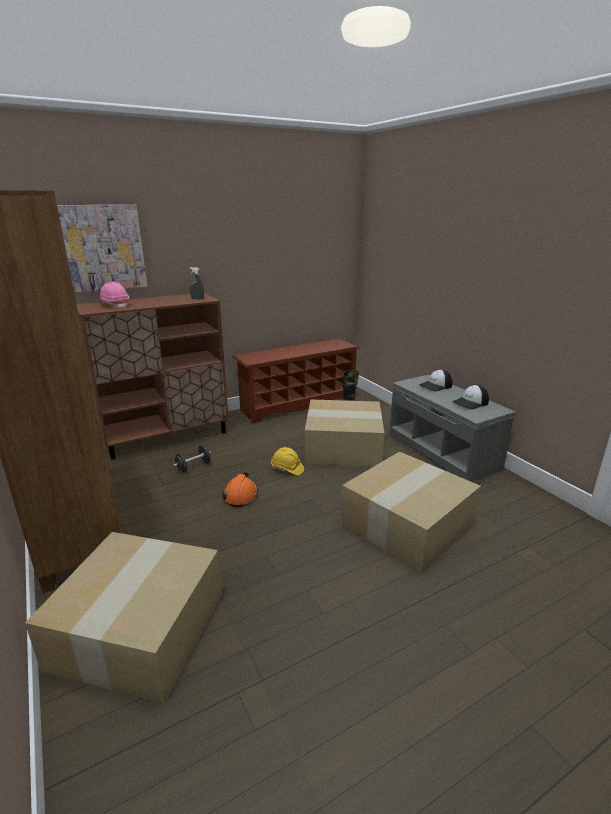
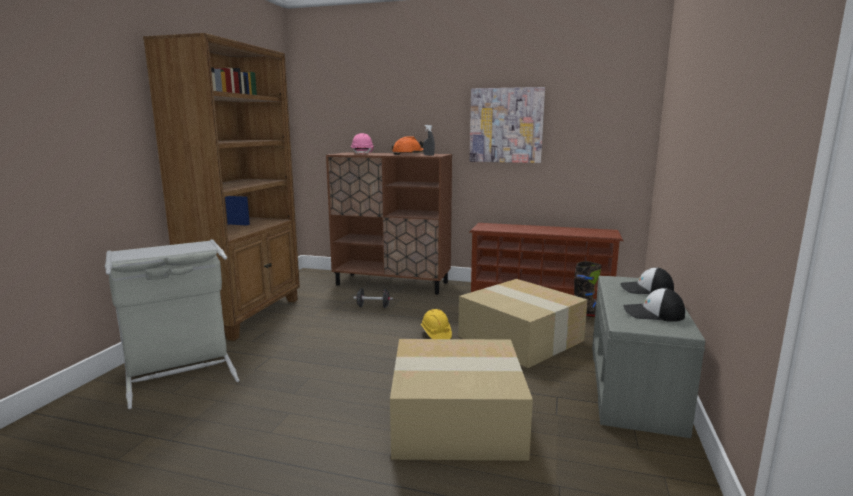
camera: 45 degrees right, 10 degrees down
(99, 248) = (371, 108): picture -> picture (506, 125)
(138, 627) = (181, 373): cardboard box -> grey laundry basket
(240, 495) = (368, 335): orange hard hat -> orange hard hat (408, 154)

